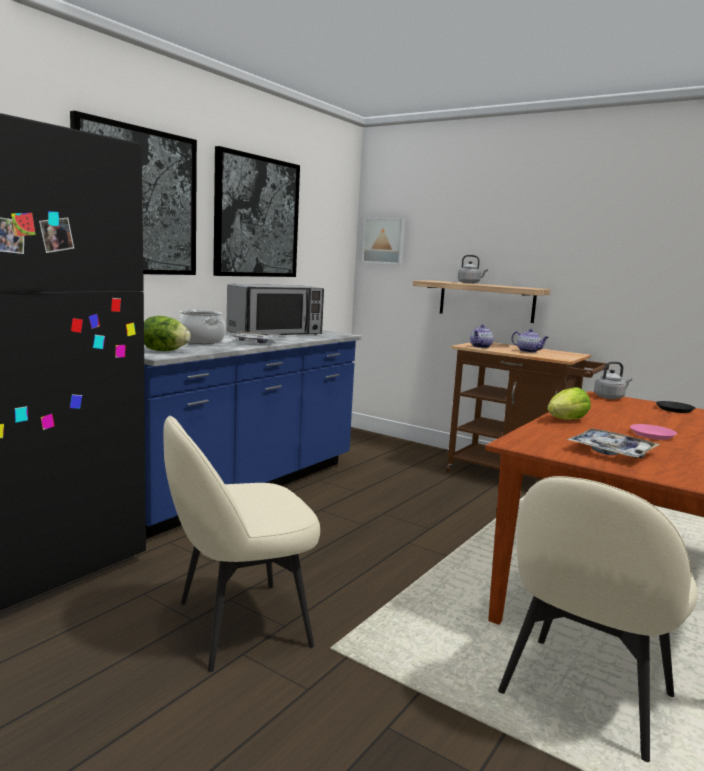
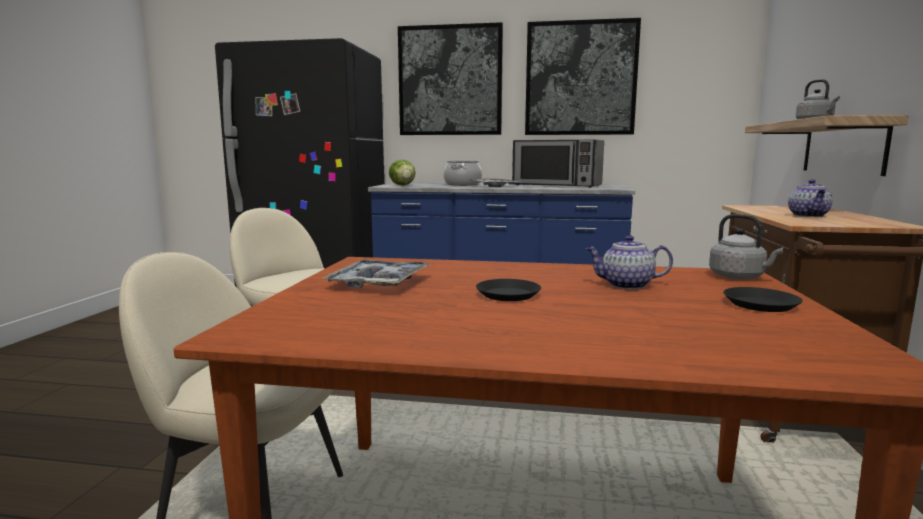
camera: 65 degrees right, 0 degrees up
(384, 241) = (775, 83): picture -> none
(480, 347) = (759, 208): teapot -> teapot (625, 285)
(567, 420) = (509, 268): lettuce -> none
(652, 435) = (508, 294): pink plate -> black plate

